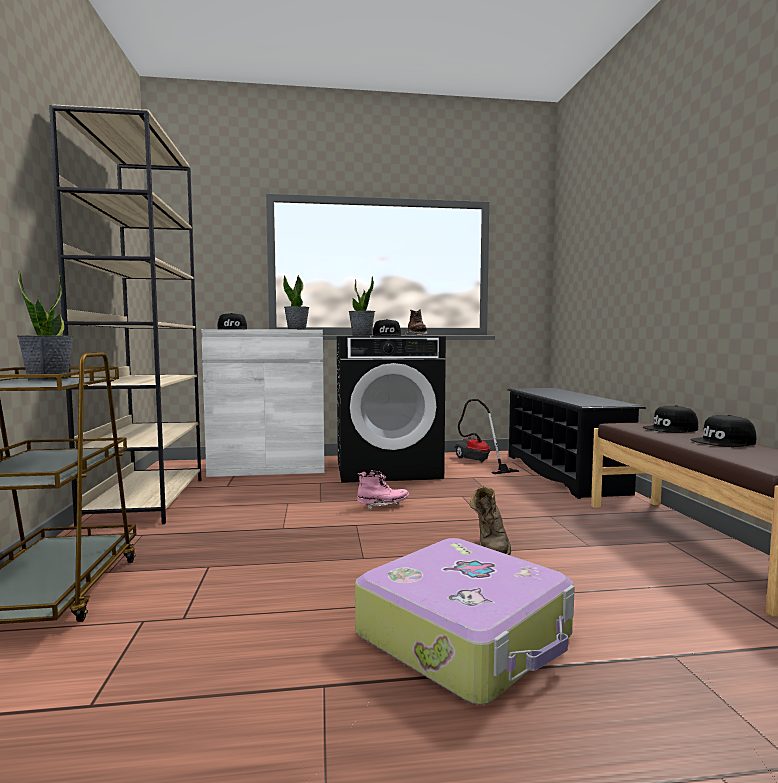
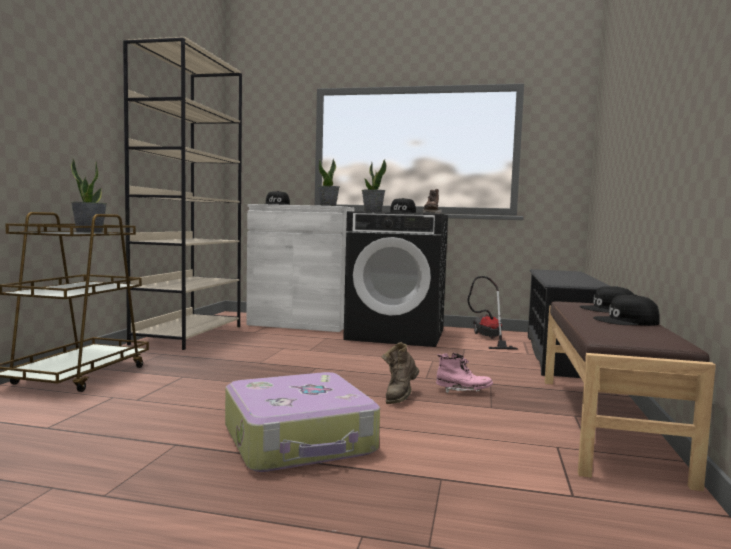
camera: 20 degrees right, 0 degrees up
(383, 506) = (354, 359): pink boot -> pink boot (463, 391)

